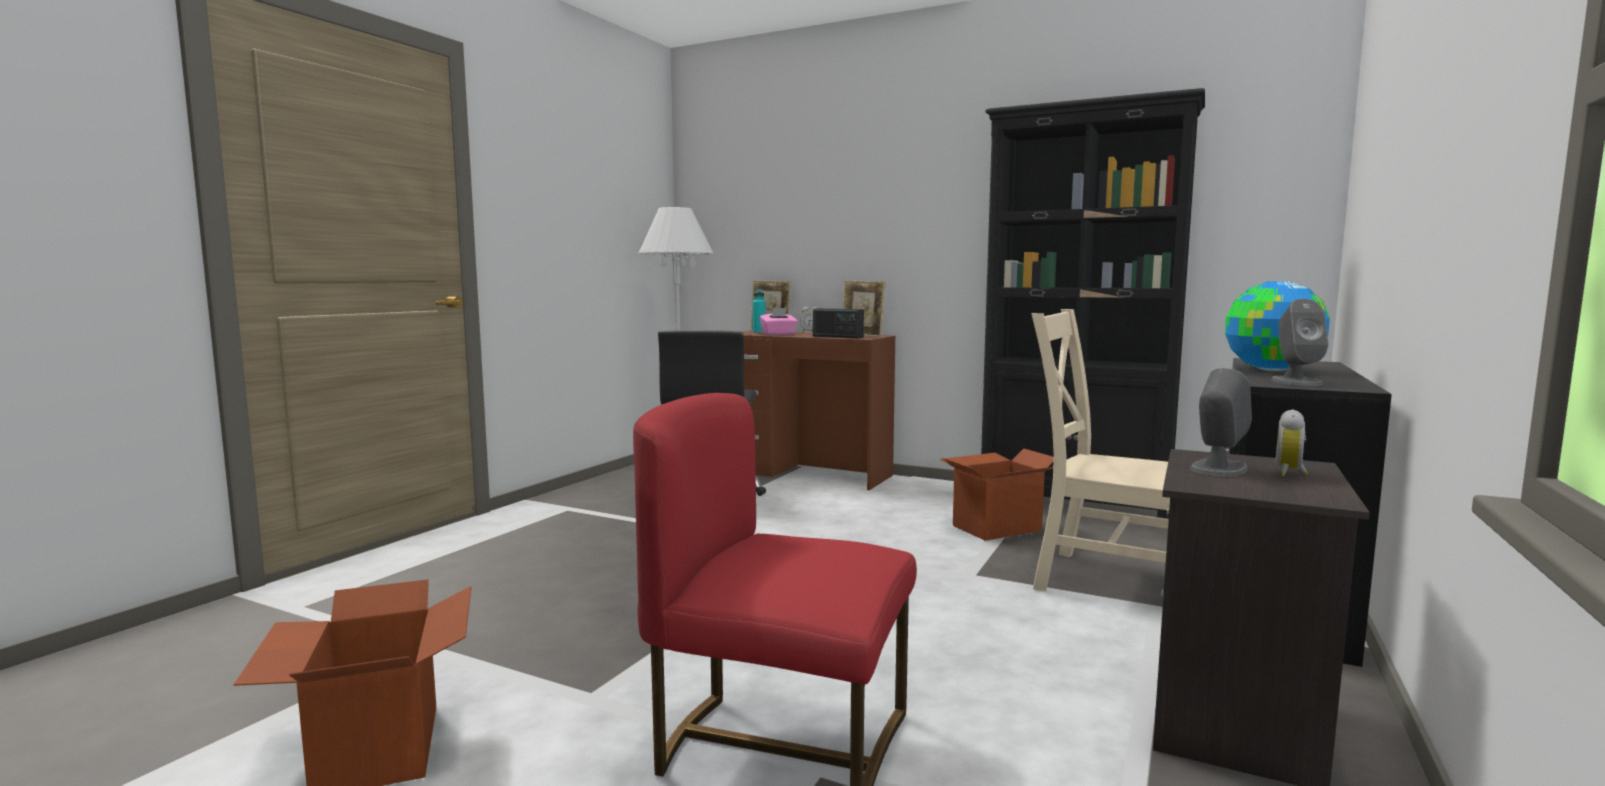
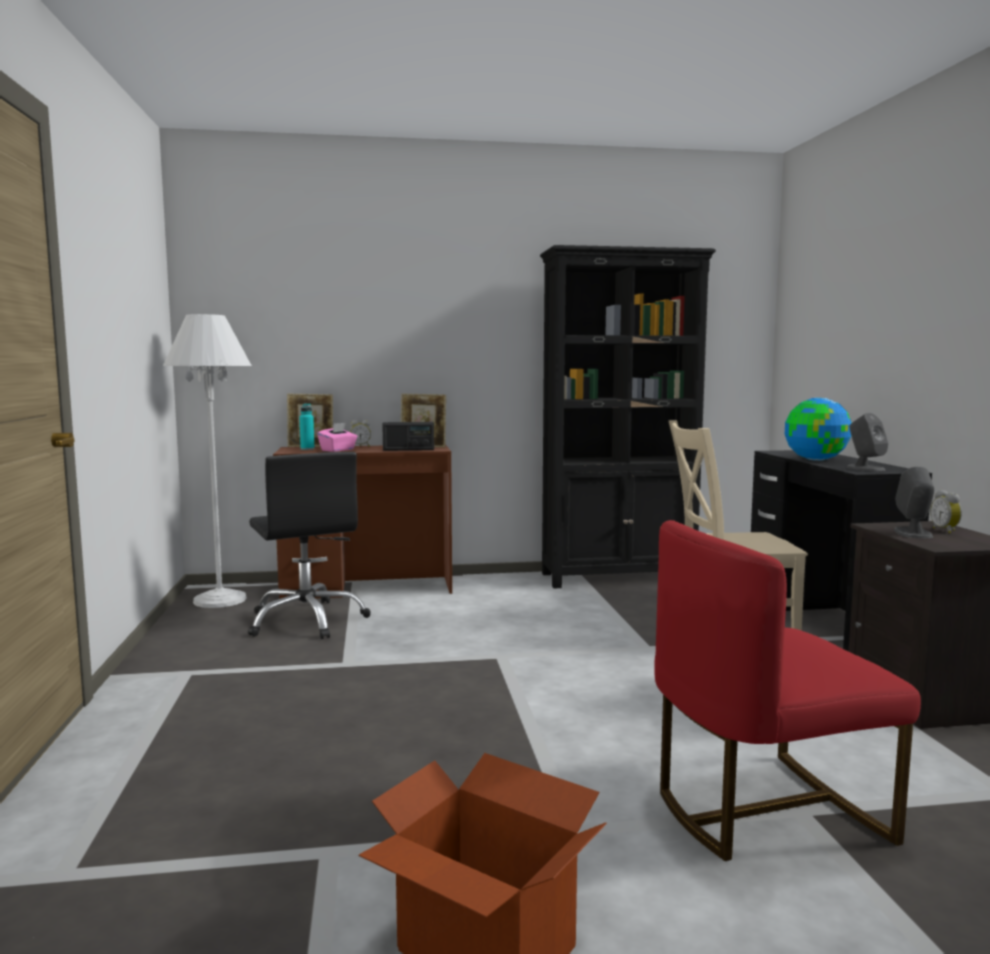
camera: 35 degrees left, 0 degrees up
(995, 528) = (599, 606): cardboard box -> none

